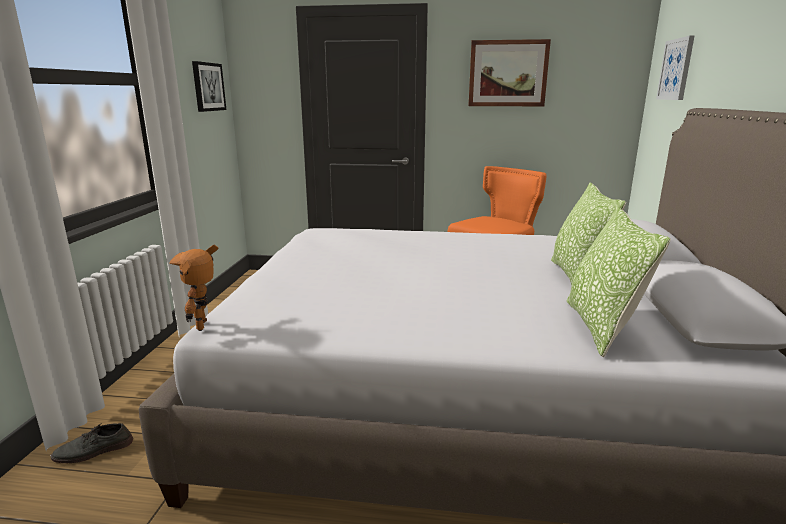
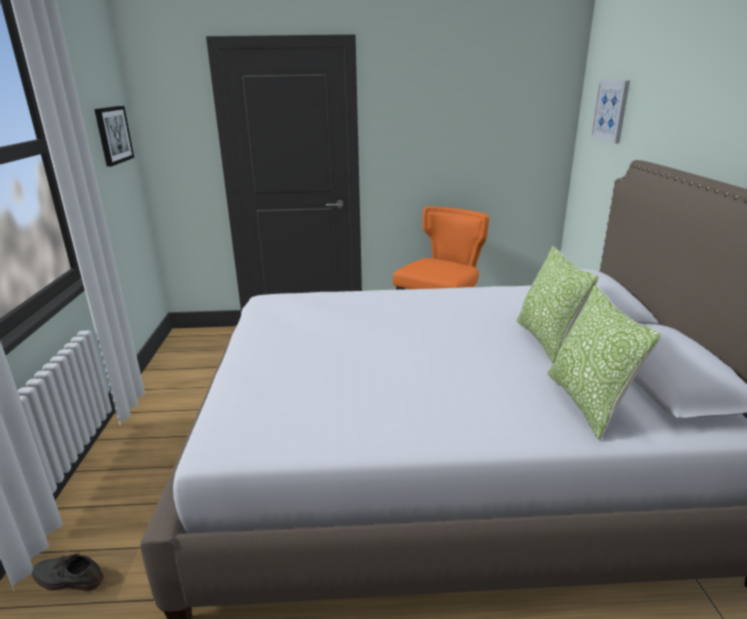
camera: 10 degrees left, 5 degrees up
(93, 451) = (67, 578): grey shoe -> grey shoe turned 45 degrees clockwise
(206, 325) = (202, 447): toy robot -> none
(508, 73) = (442, 109): picture -> none

